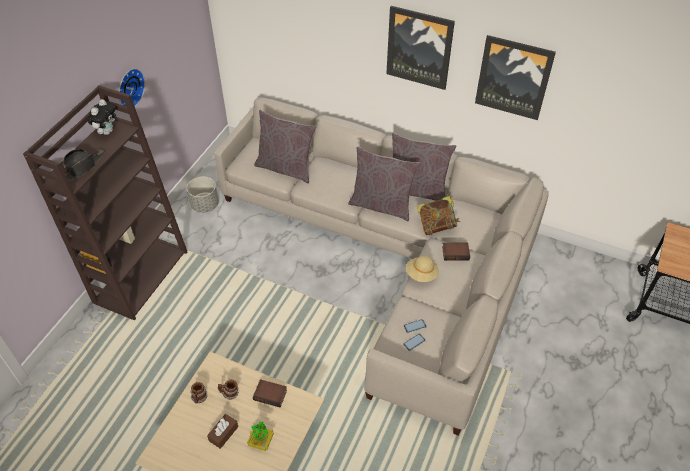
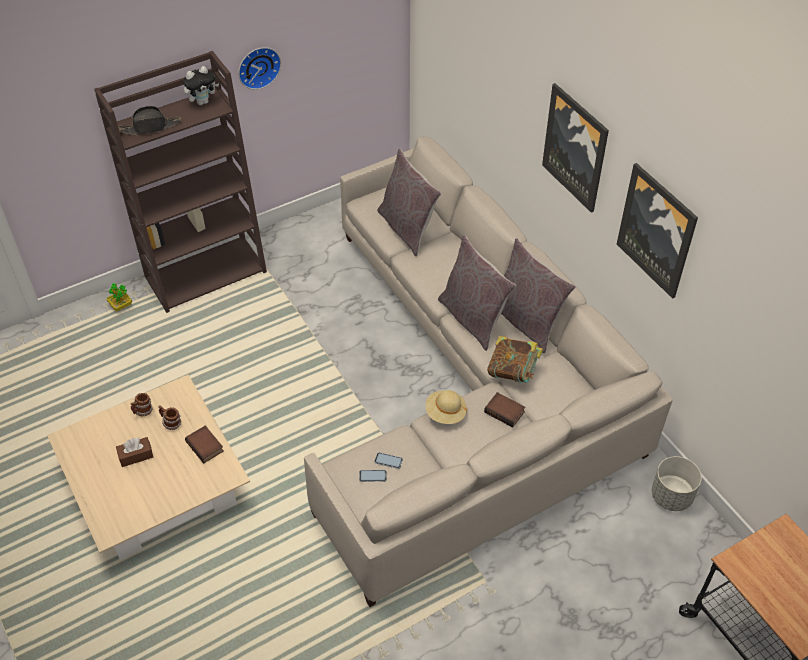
camera: 35 degrees right, 0 degrees up
(205, 205) = (322, 233): grey planter -> grey planter (672, 496)
(261, 442) = (160, 483): potted plant -> potted plant (121, 305)

